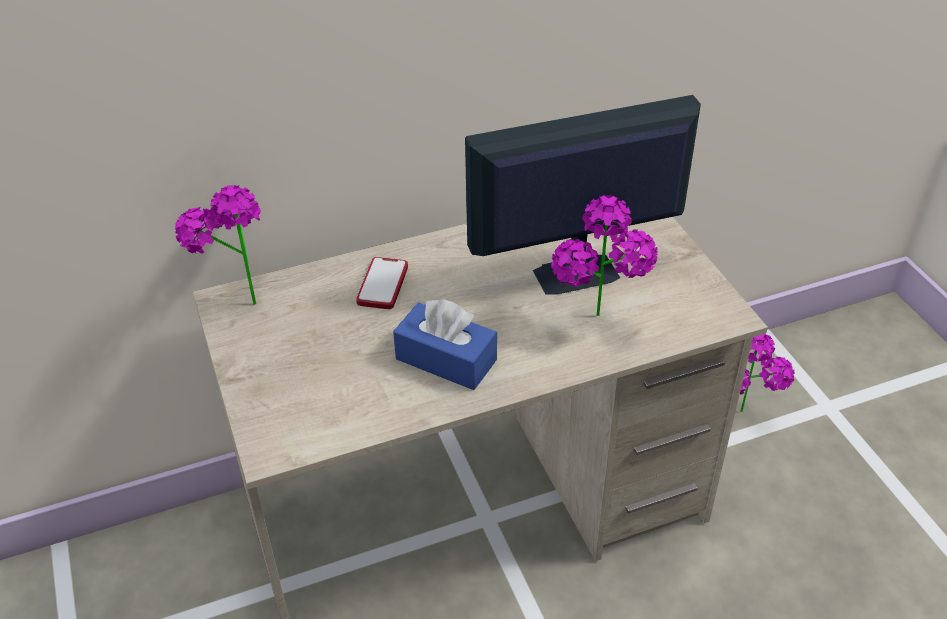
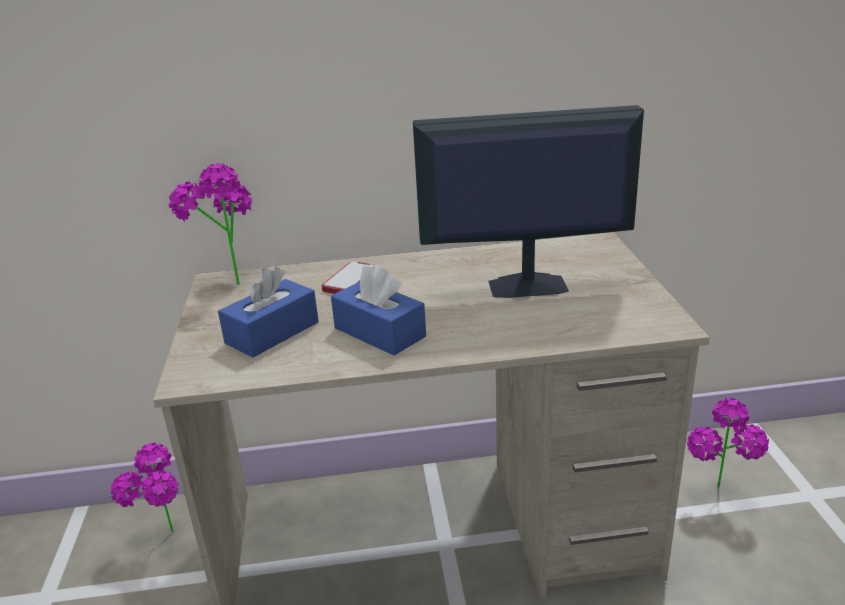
camera: 15 degrees right, 15 degrees down
(330, 374) = (272, 333): none -> blue tissue box
(599, 327) = (534, 323): potted plant -> potted plant (165, 540)

